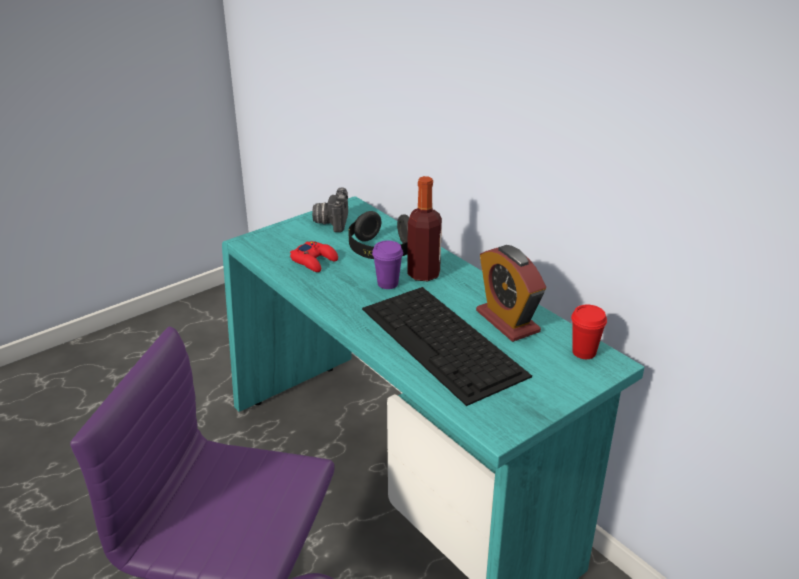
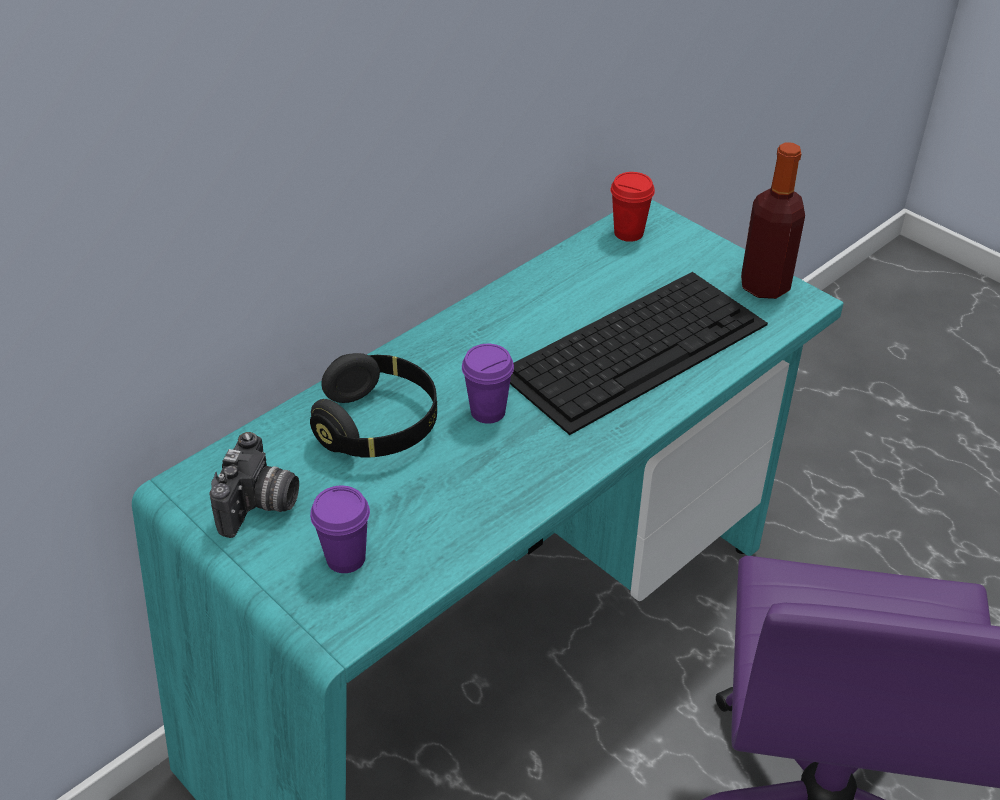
camera: 95 degrees left, 10 degrees up
(290, 242) = (346, 558): none -> purple cup
(314, 261) = (419, 512): red game controller -> none
(331, 222) = (260, 507): camera -> camera turned 75 degrees counterclockwise
(423, 274) = (454, 373): bottle -> bottle (764, 286)
(507, 321) = (573, 291): alarm clock -> none

